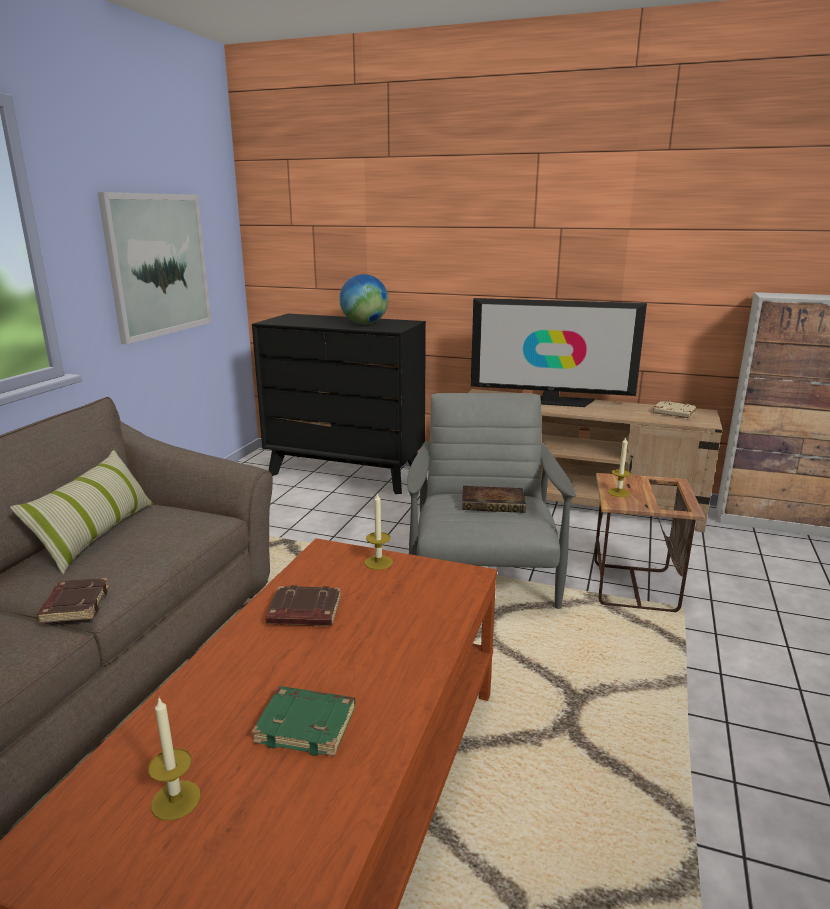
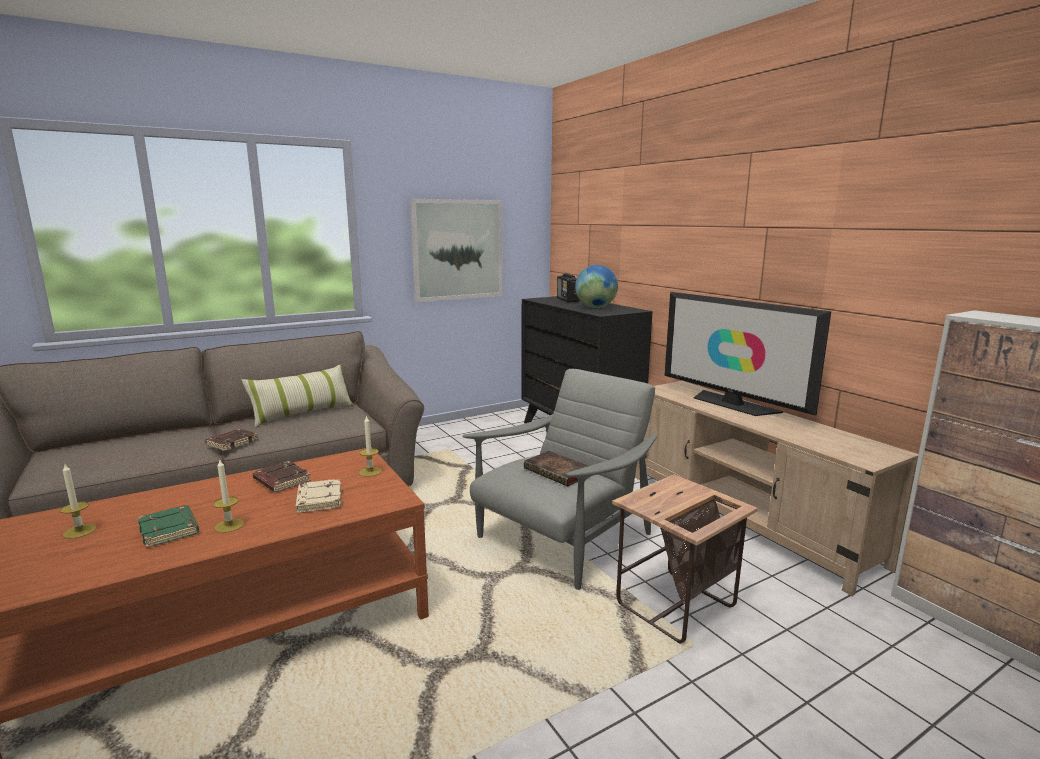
camera: 40 degrees right, 5 degrees down
(309, 319) = (568, 300): none -> radio
(619, 492) = (656, 494): candle -> candle (229, 525)
(673, 413) = (848, 443): beige book -> beige book (318, 500)

